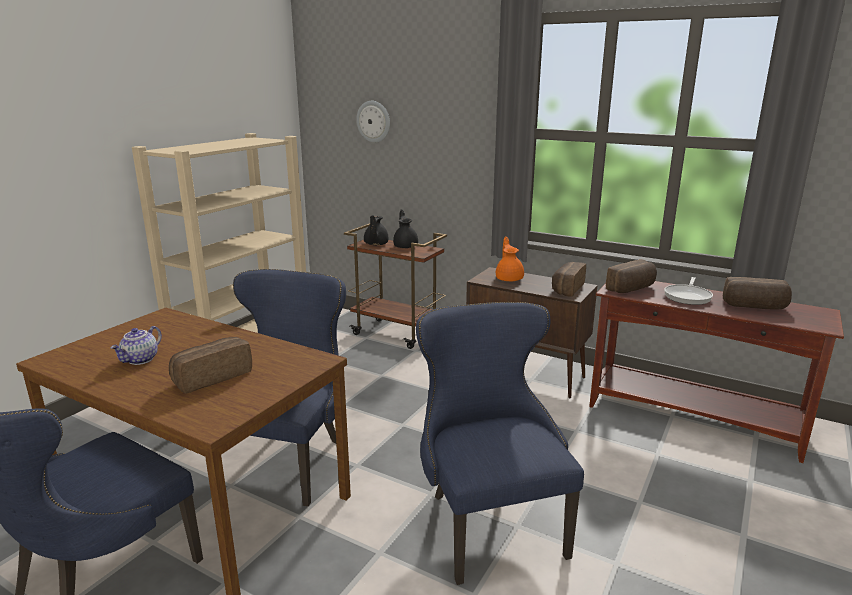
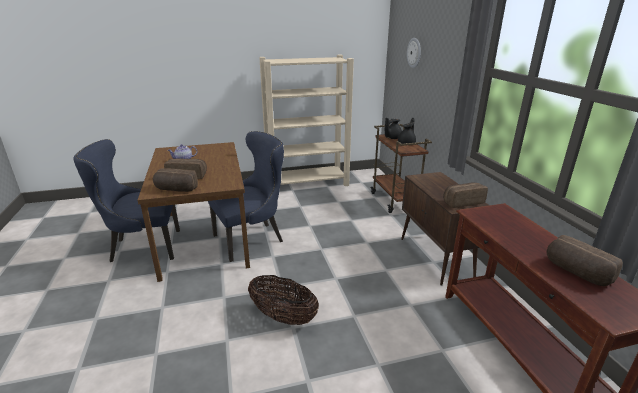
camera: 45 degrees right, 5 degrees up
(489, 523) = (283, 317): blue chair -> basket
(509, 278) = (436, 182): orange teapot -> none
(632, 289) = (492, 217): bread -> bread (175, 189)
(688, 296) = (529, 240): frying pan -> none

